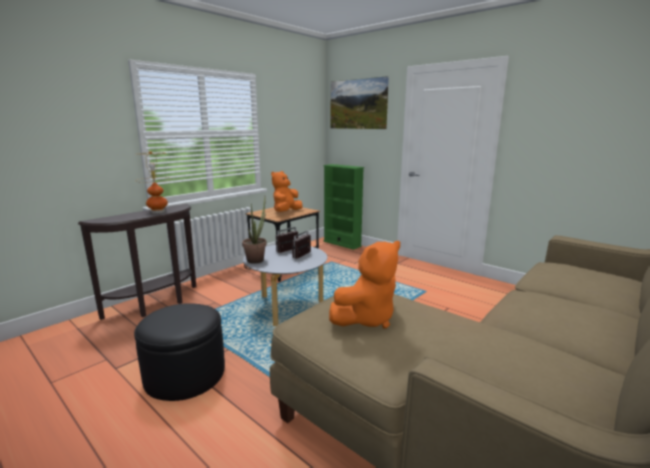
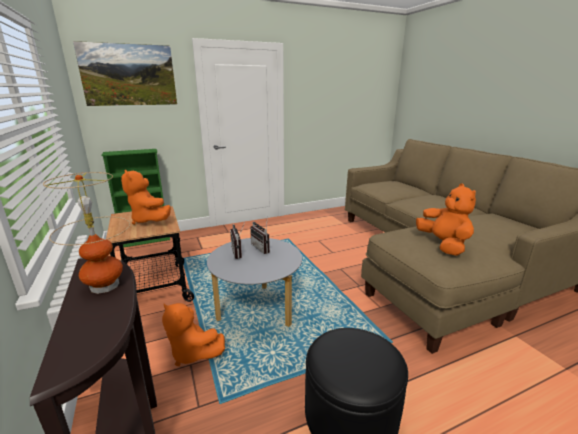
camera: 65 degrees left, 5 degrees up
(225, 299) = (192, 353): none -> orange plush toy
(257, 259) = (245, 273): potted plant -> none

